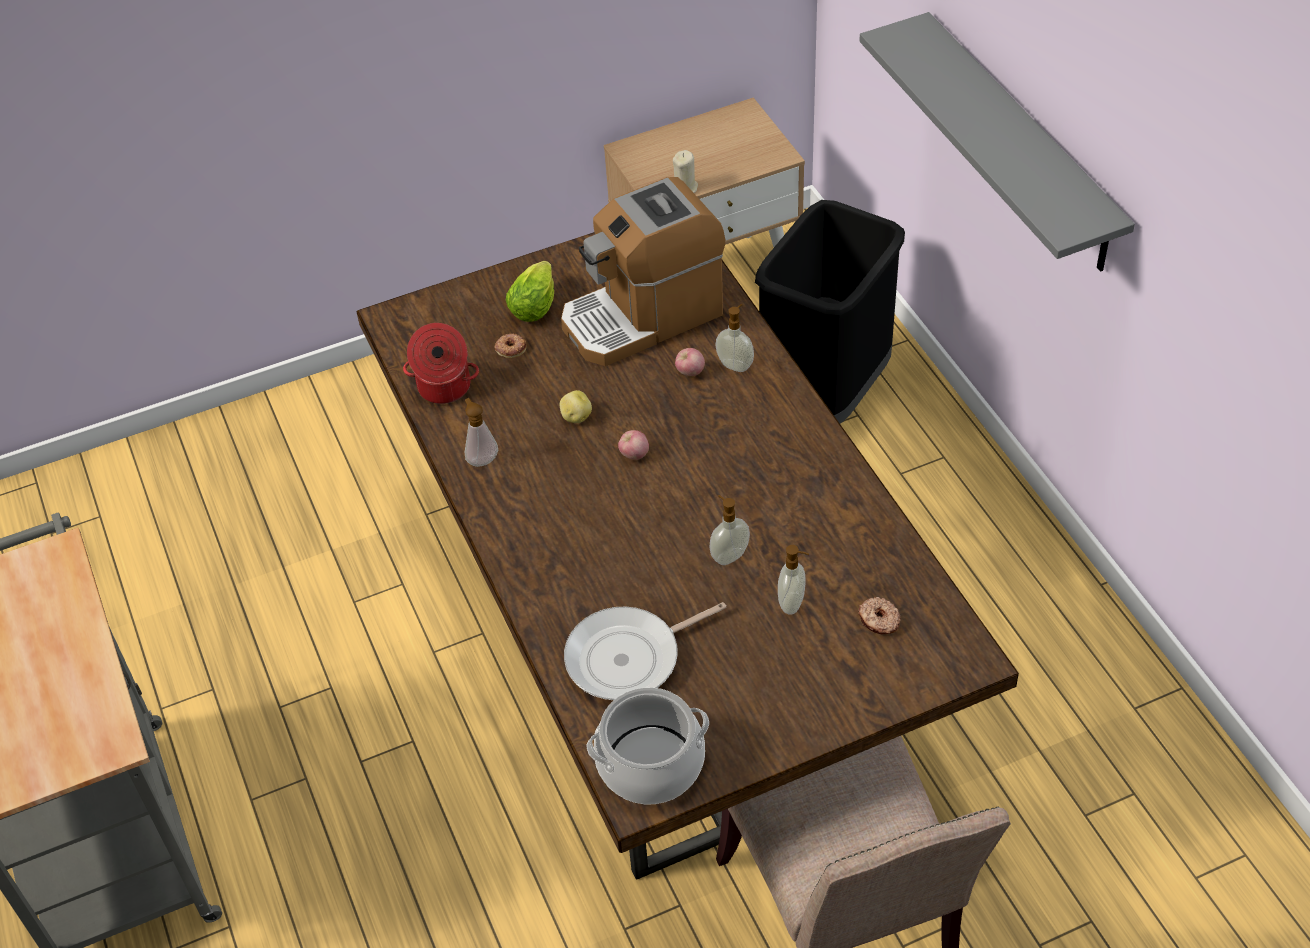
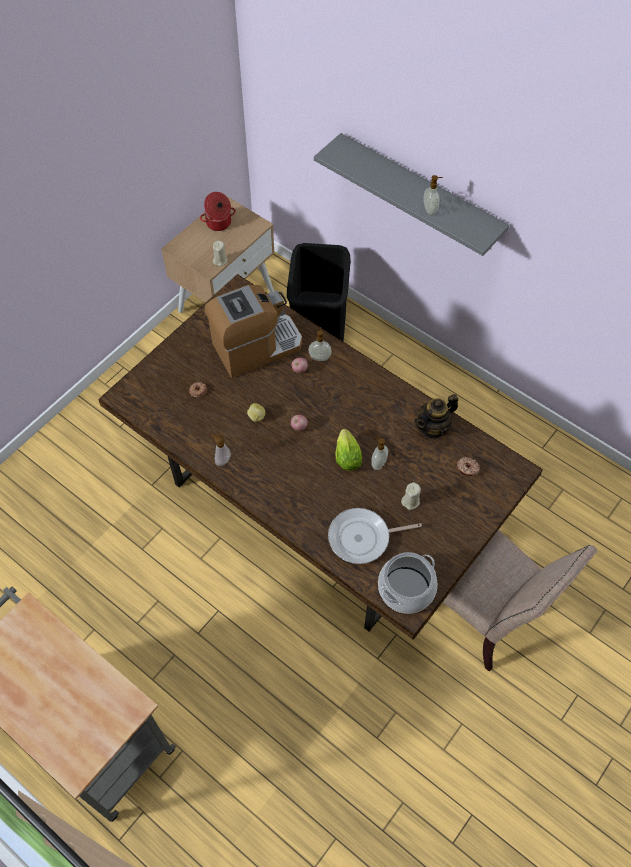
camera: 30 degrees left, 10 degrees up
(444, 387) = (176, 427): cooking pot -> cooking pot (219, 223)
(535, 304) = (195, 360): lettuce -> lettuce (347, 455)
(629, 658) = (363, 538): frying pan -> frying pan turned 45 degrees clockwise
(643, 316) = (256, 346): coffee machine -> coffee machine turned 150 degrees counterclockwise
(746, 633) = (410, 501): none -> beige candle
(792, 603) = (422, 476): soap dispenser -> soap dispenser (430, 209)
(859, 536) = (433, 428): none -> teapot

